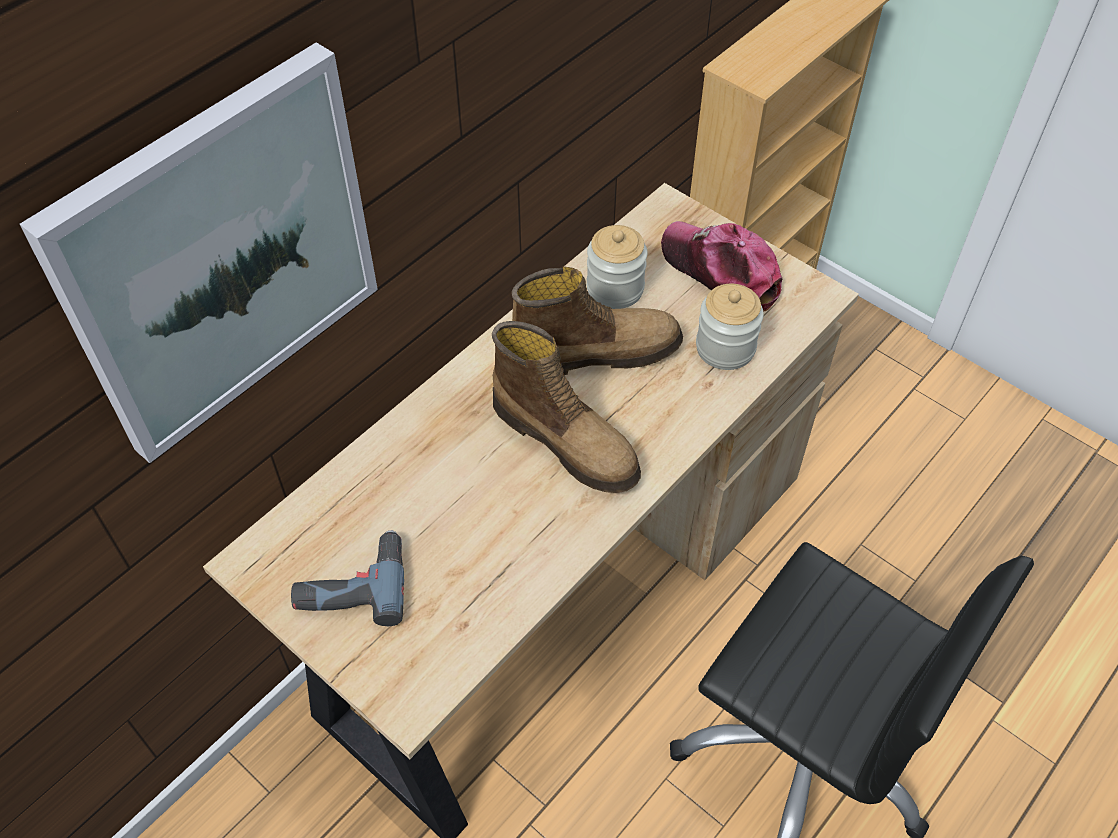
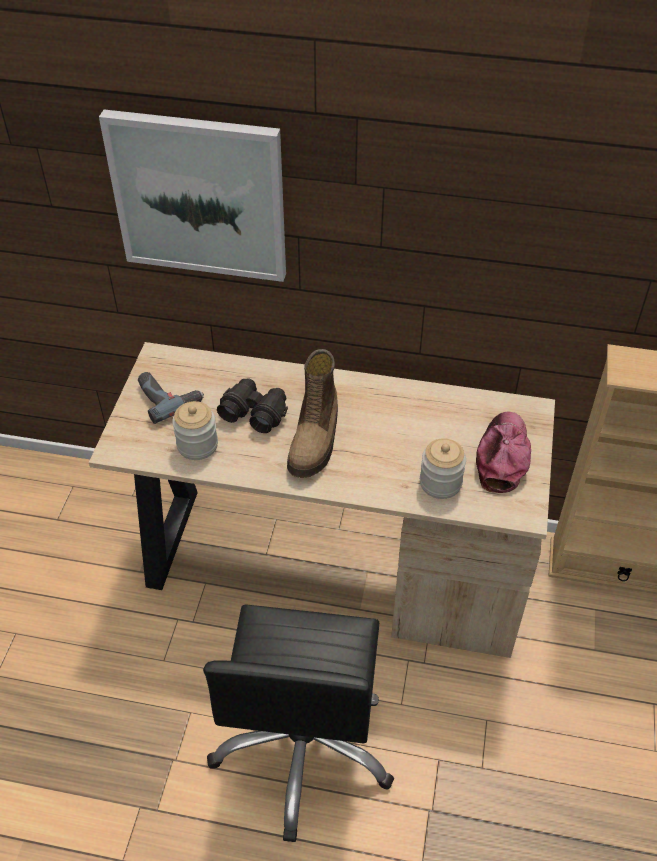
camera: 60 degrees right, 5 degrees down
(465, 486) = (254, 412): none -> black binoculars
(595, 352) = (388, 425): boot -> none
(615, 289) = (444, 413): jar -> jar (197, 445)

